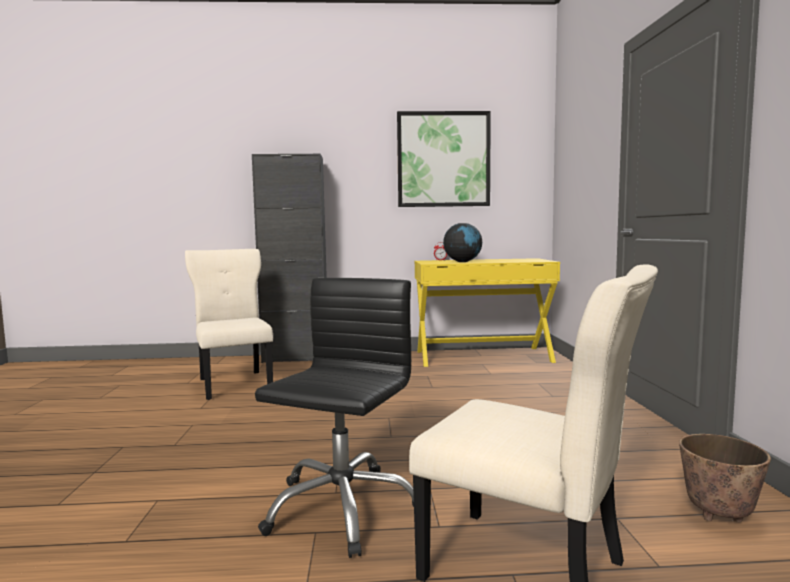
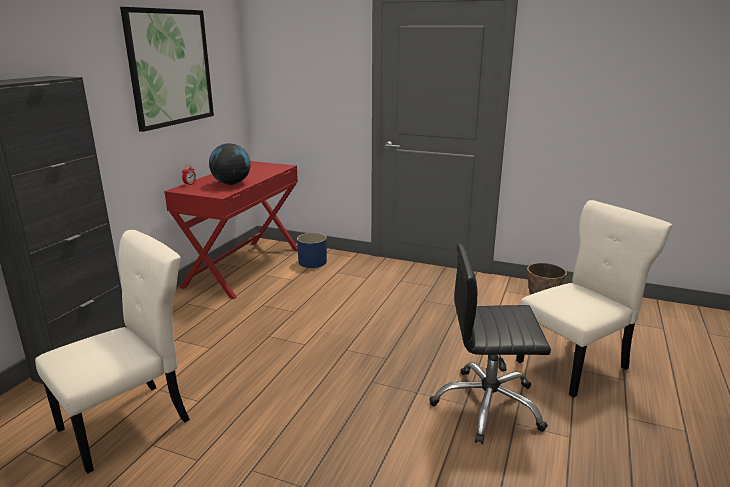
camera: 65 degrees left, 15 degrees up
(235, 383) = (130, 423): beige chair -> beige chair turned 135 degrees clockwise
(341, 508) = (488, 406): black office chair -> black office chair turned 45 degrees counterclockwise
(482, 356) = (243, 267): yellow desk -> red desk
(540, 371) = (312, 262): none -> blue planter

